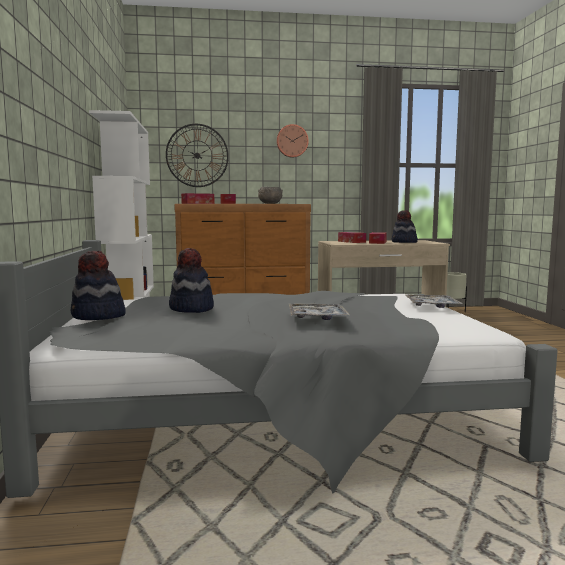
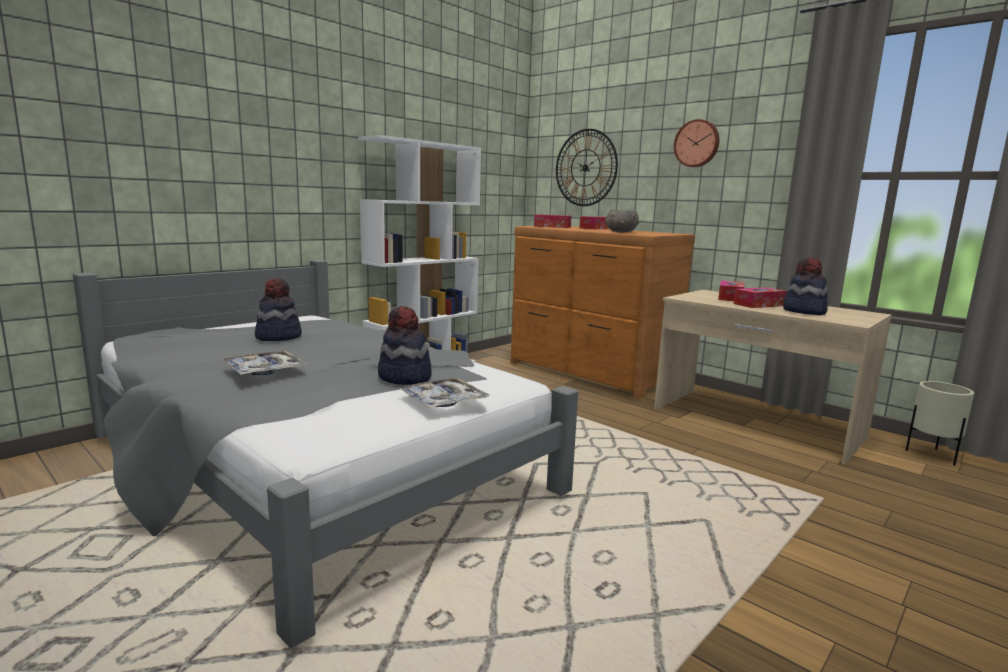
camera: 50 degrees right, 5 degrees up
(98, 316) = (217, 326): hat -> hat (404, 378)

